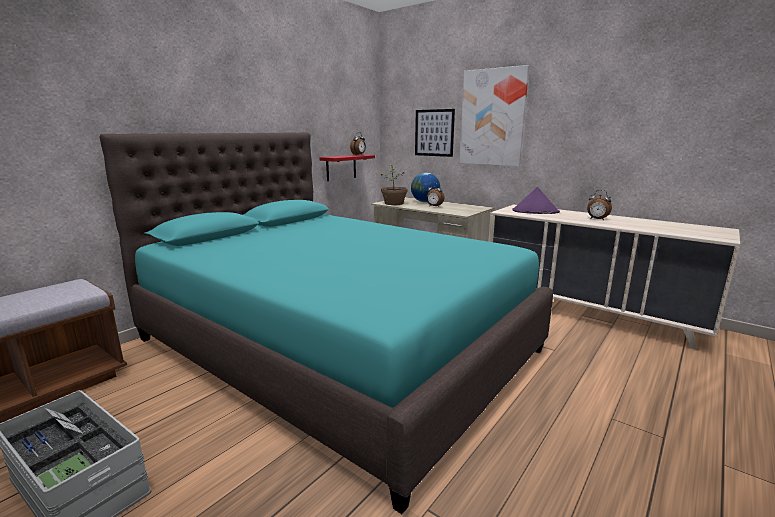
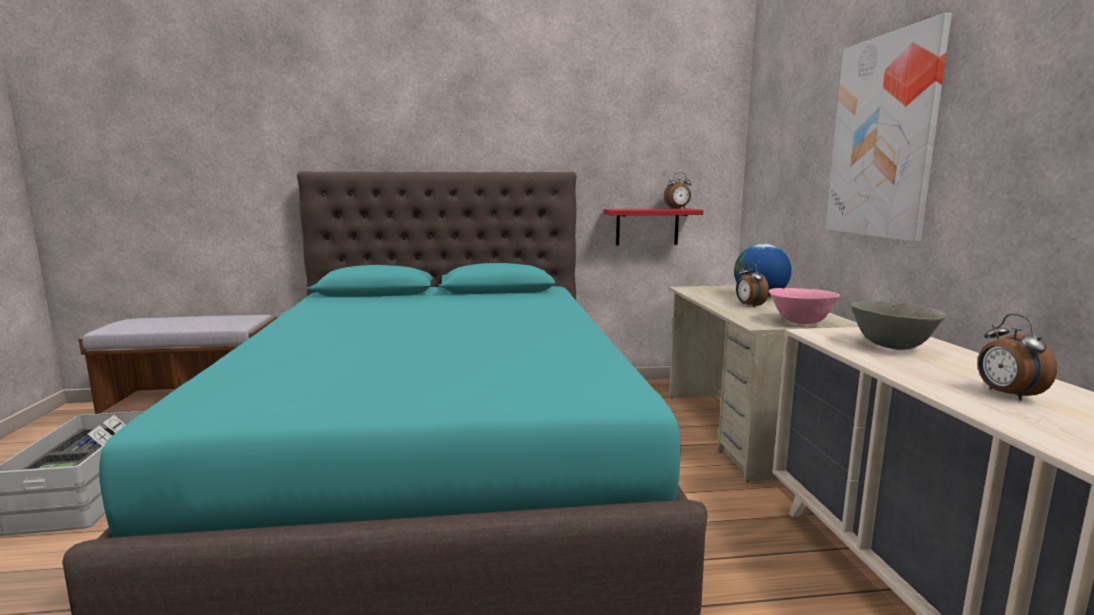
camera: 45 degrees right, 5 degrees down
(394, 203) = (700, 292): potted plant -> none
(434, 133) = (801, 172): picture -> none
(473, 210) = (800, 322): none -> pink bowl
(535, 211) = (891, 346): purple hat -> grey bowl

